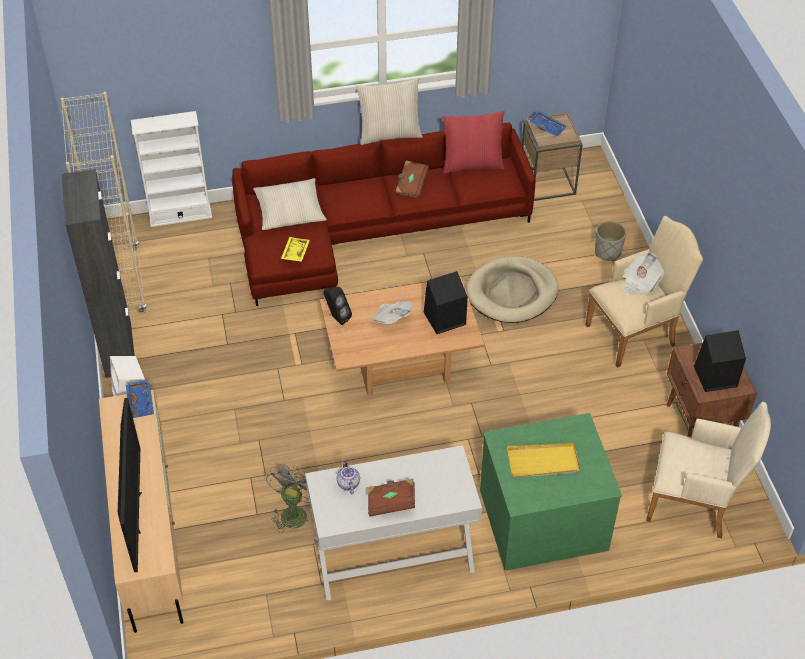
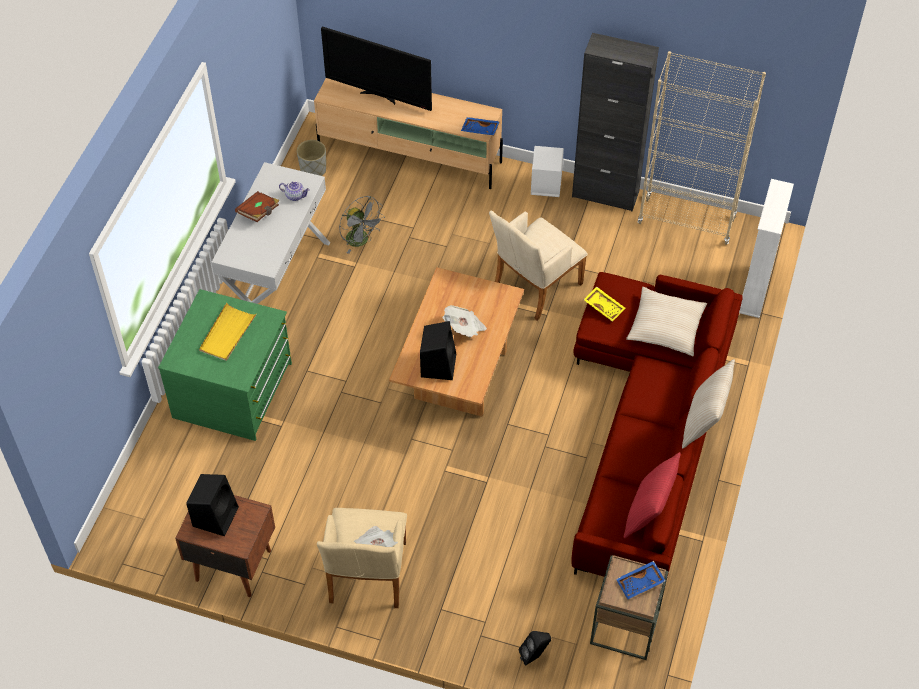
camera: 120 degrees right, 5 degrees up
(337, 318) = (493, 291): black speaker -> black speaker (534, 656)
(411, 185) = (646, 442): brown book -> none
(512, 293) = (486, 503): beige dog bed -> none
(607, 252) = (485, 620): grey planter -> grey planter (313, 170)
(695, 503) = (162, 505): beige armchair -> beige armchair (533, 288)

